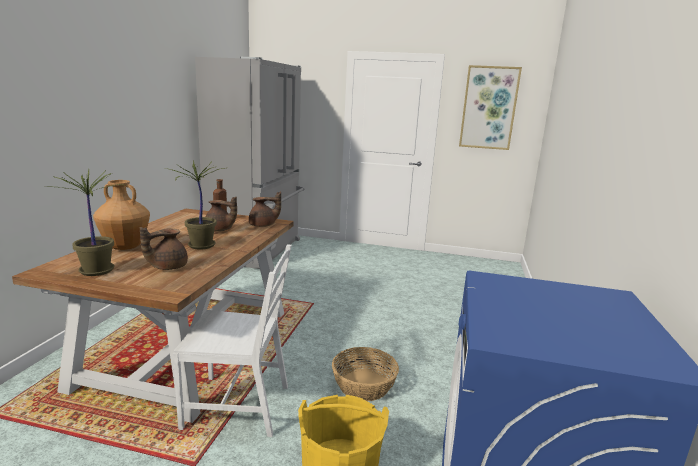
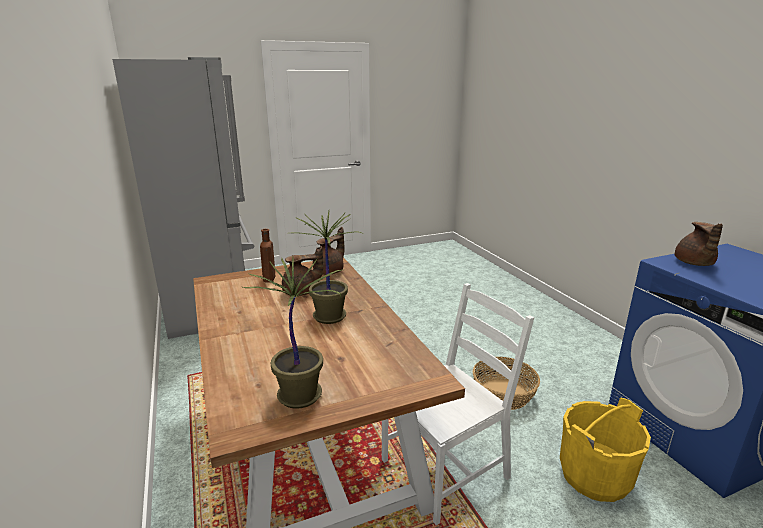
camera: 35 degrees left, 5 degrees up
(125, 247) = (255, 354): brown vase -> none
(167, 267) = (359, 355): brown teapot -> brown teapot (694, 263)
(489, 108) = (415, 98): picture -> none

